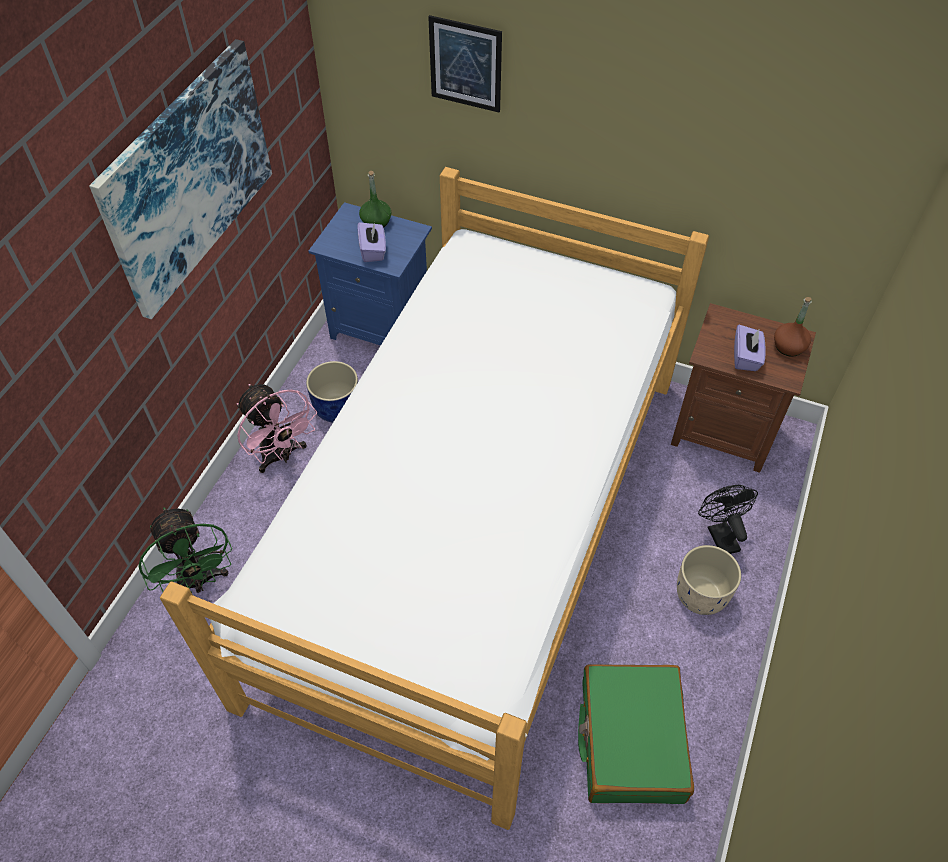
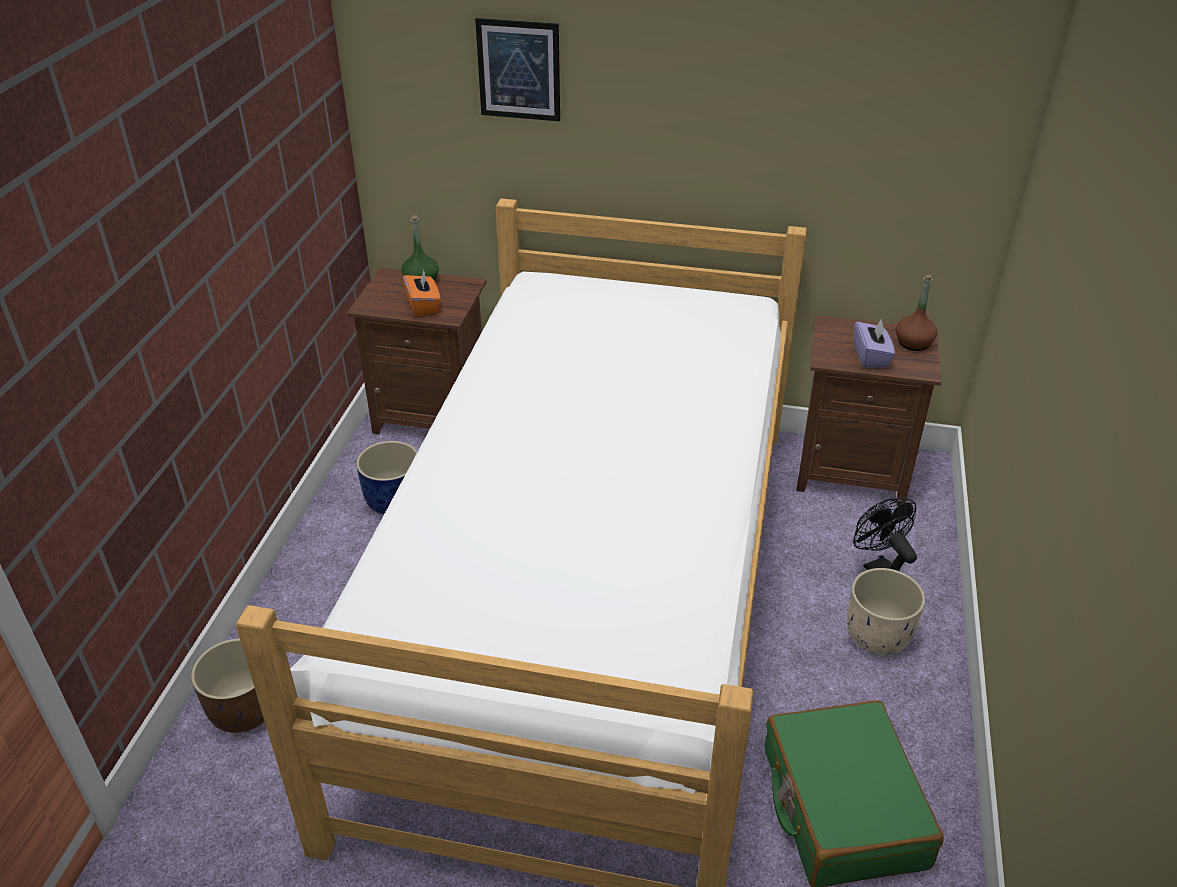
camera: 10 degrees left, 15 degrees down
(188, 177) = (221, 177): picture -> none
(199, 582) = (245, 709): green fan -> brown planter
(281, 456) = (332, 558): pink fan -> none
(373, 251) = (423, 306): purple tissue box -> orange tissue box
(381, 326) = (432, 416): blue nightstand -> brown nightstand

